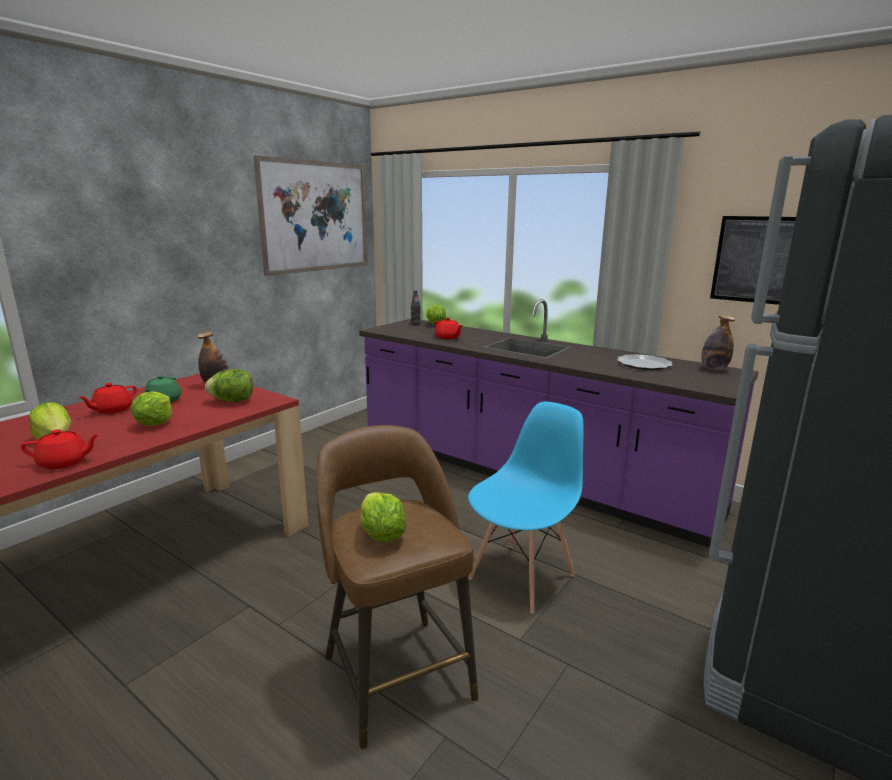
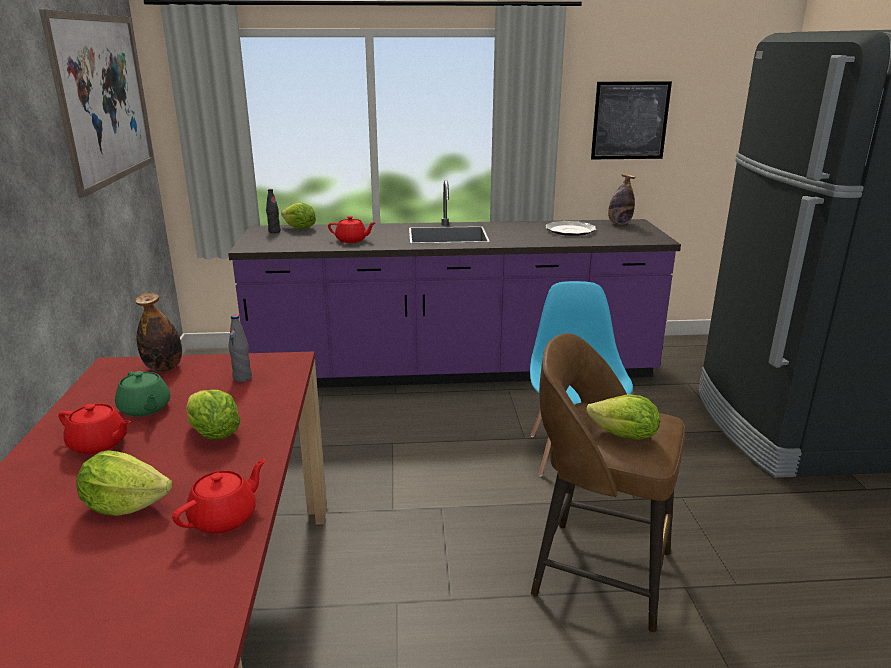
camera: 40 degrees left, 5 degrees up
(112, 410) = (99, 444): red teapot -> red teapot turned 60 degrees counterclockwise
(232, 401) = (242, 378): lettuce -> grey bottle

